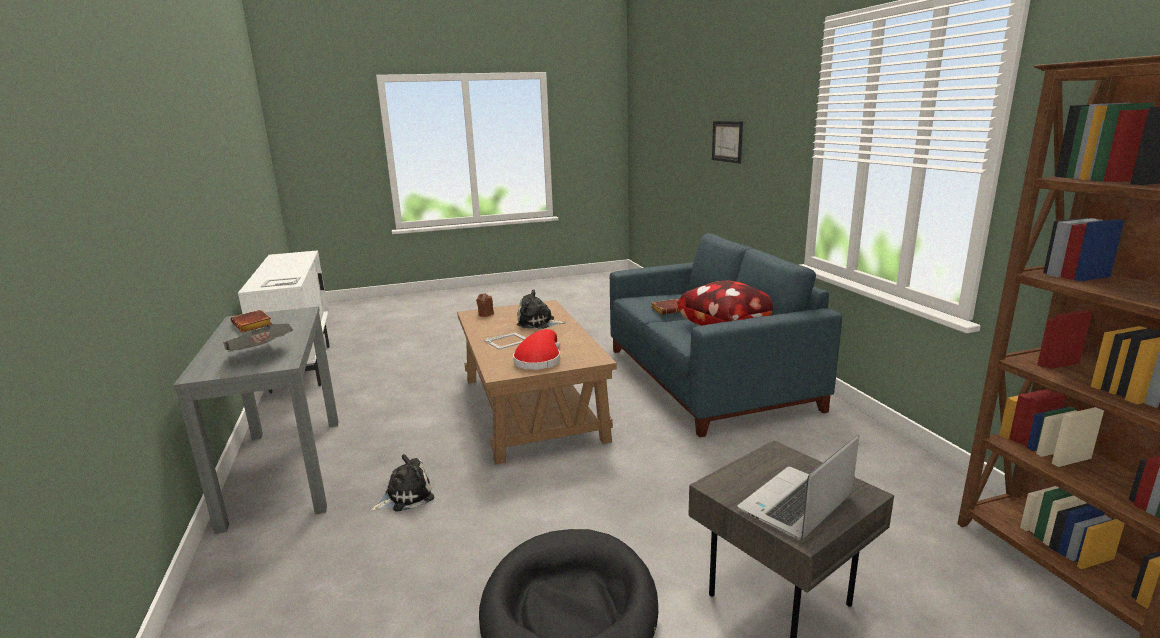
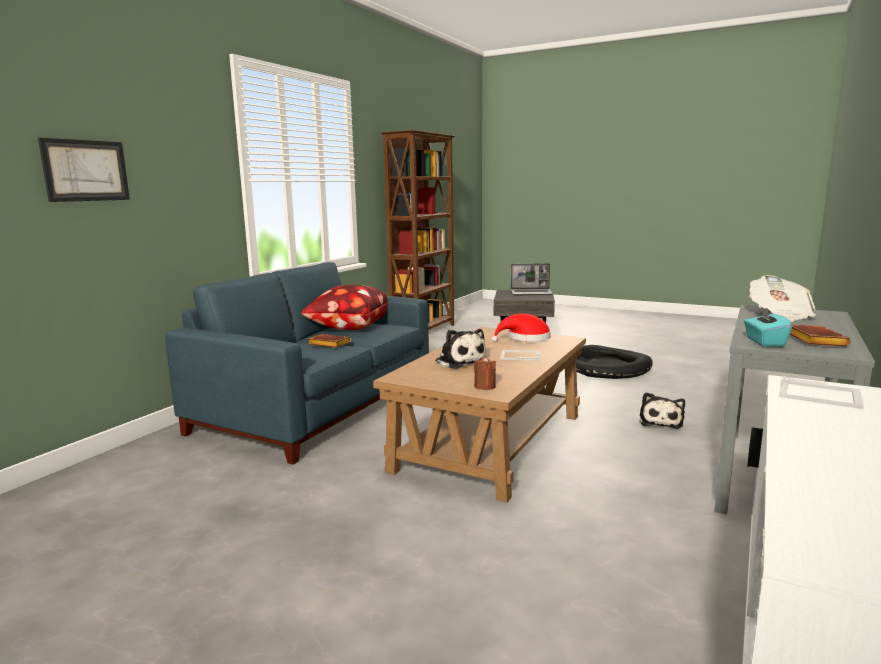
camera: 135 degrees left, 5 degrees down
(293, 314) = (764, 342): none -> turquoise tissue box
(406, 496) = (660, 422): plush toy -> plush toy turned 90 degrees counterclockwise

